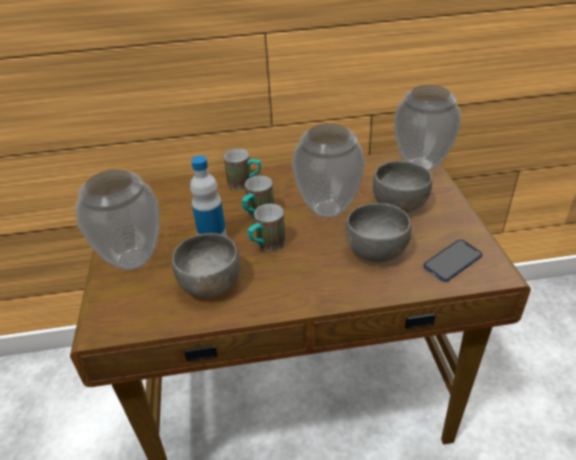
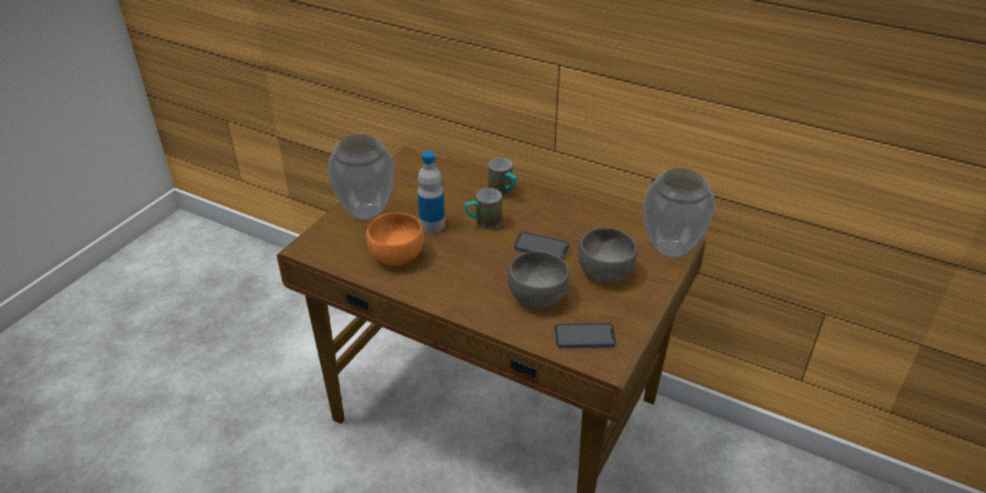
camera: 35 degrees right, 0 degrees up
(210, 284) = (396, 256): grey bowl -> orange bowl
(266, 245) = (463, 249): mug -> none
(329, 210) = (541, 247): vase -> phone

